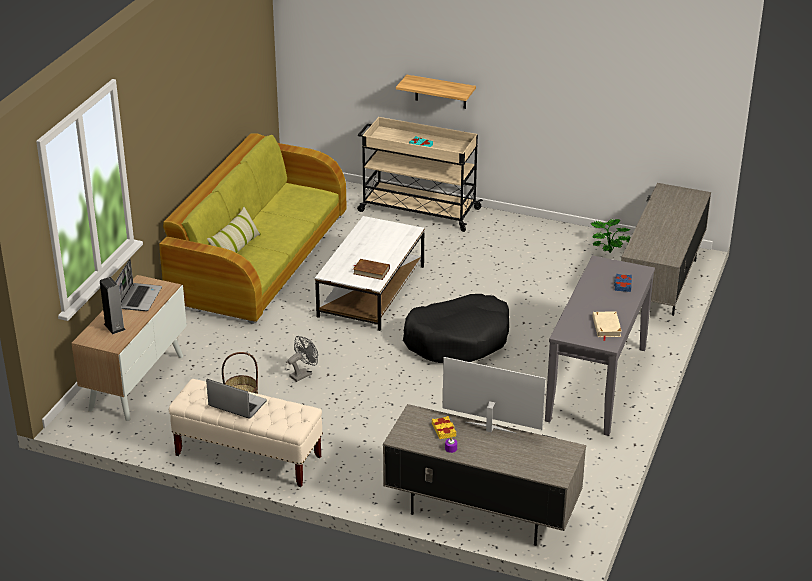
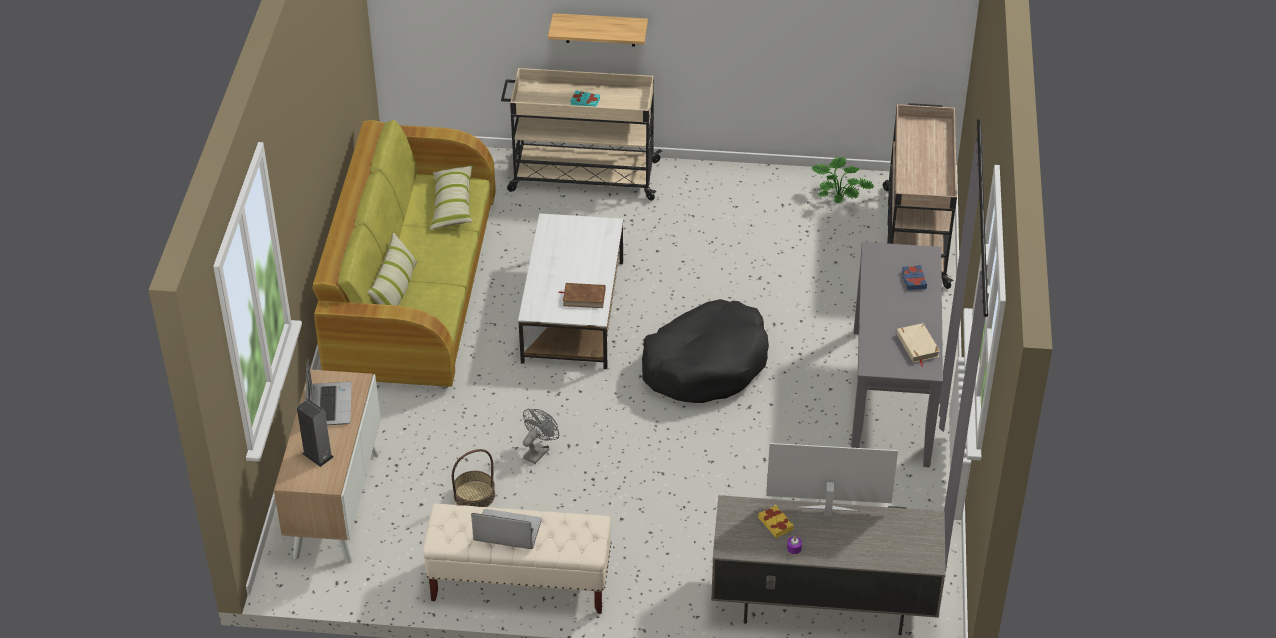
camera: 15 degrees left, 10 degrees up
(303, 204) = (452, 205): none -> pillow
(661, 283) = (915, 236): grey tv stand -> beige cart

